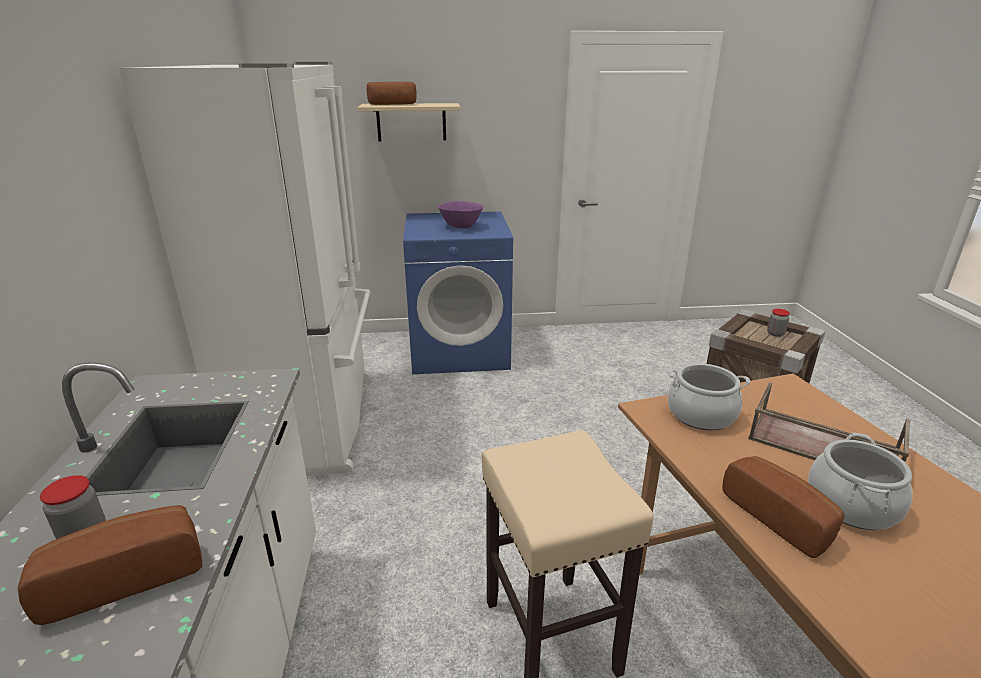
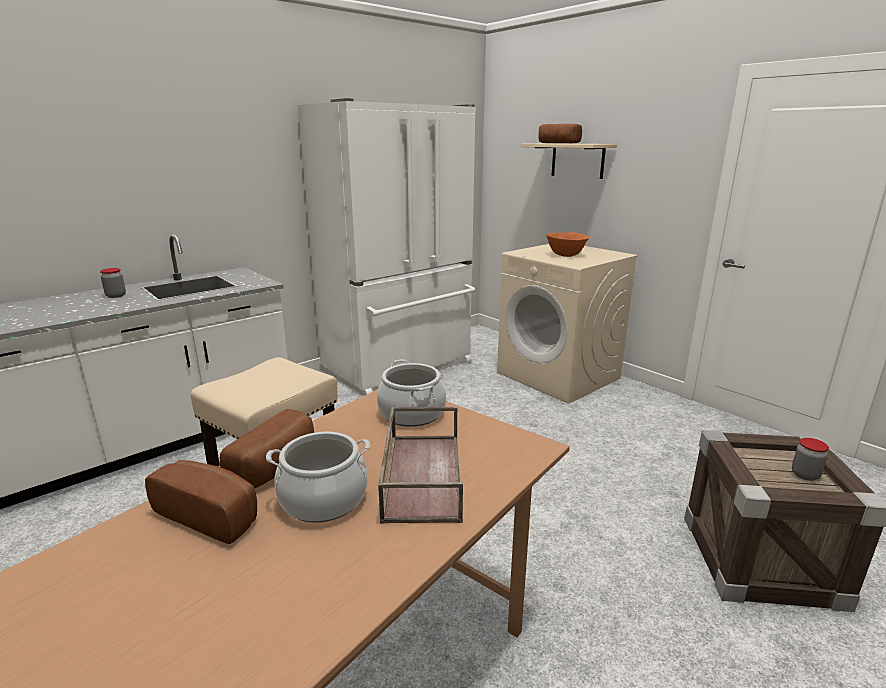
camera: 55 degrees right, 5 degrees down
(126, 576) = (92, 307): bread -> bread (212, 514)
(460, 227) = (565, 255): purple bowl -> orange bowl
(460, 350) = (559, 376): blue washing machine -> beige washing machine

